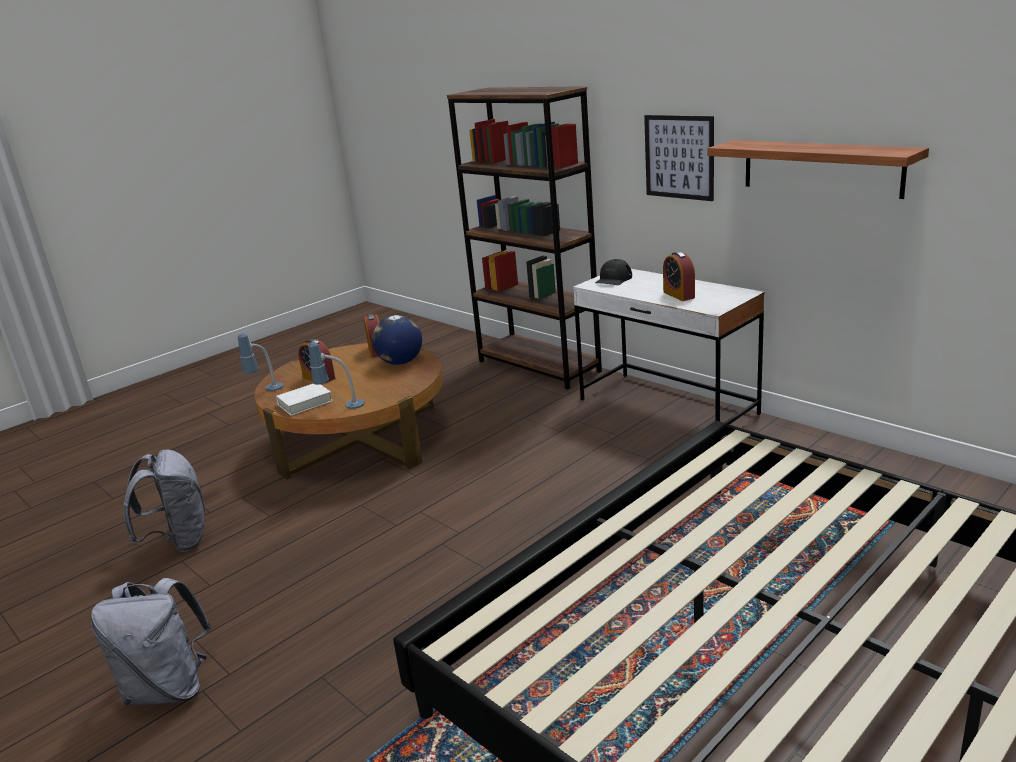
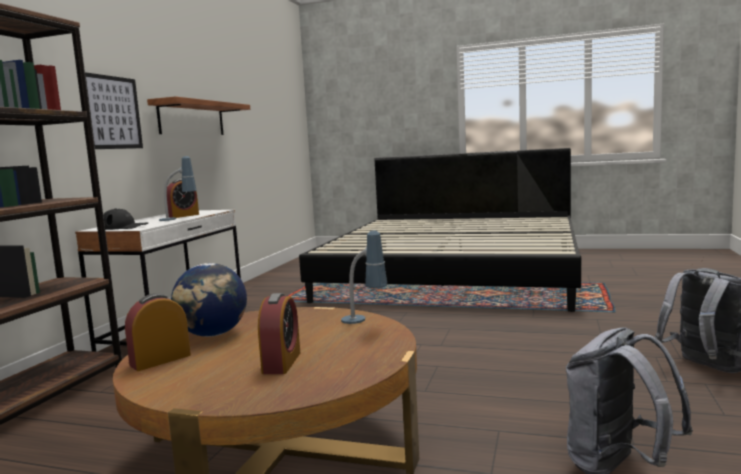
camera: 120 degrees left, 15 degrees down
(266, 392) = (354, 379): table lamp -> table lamp (179, 219)
(305, 403) = (369, 343): white book -> none

